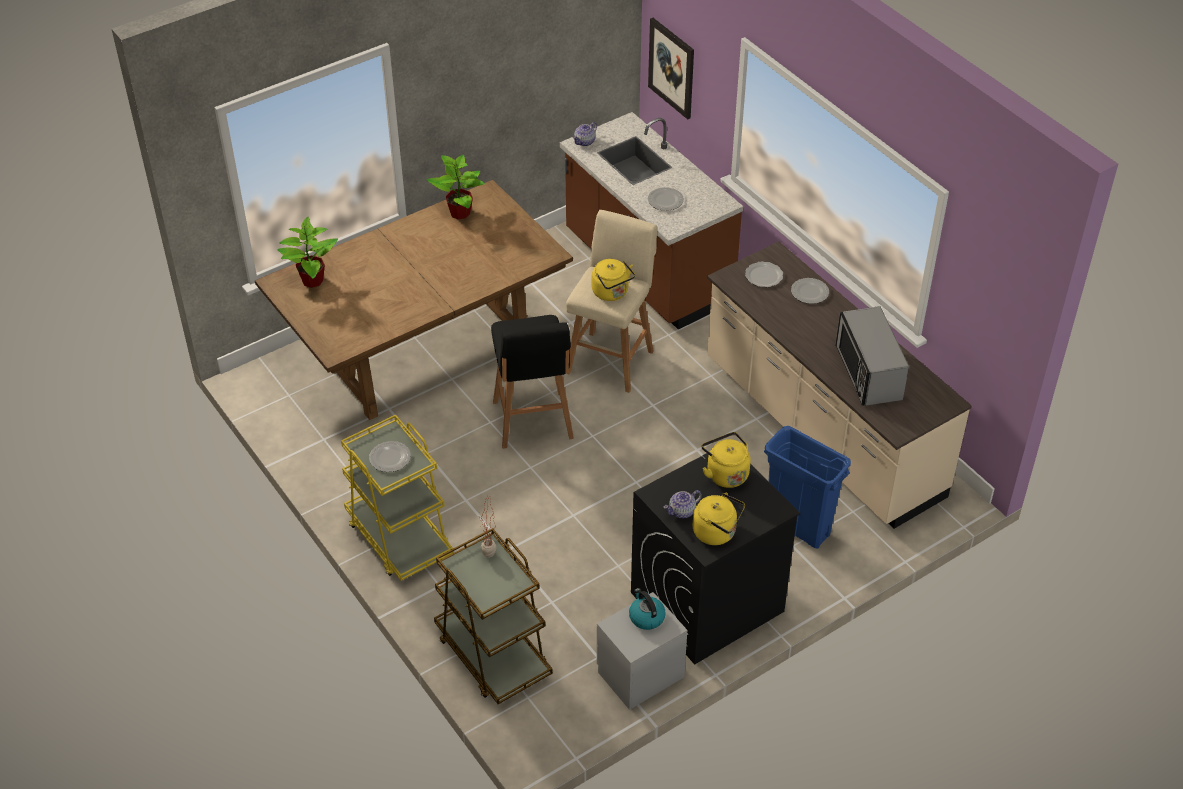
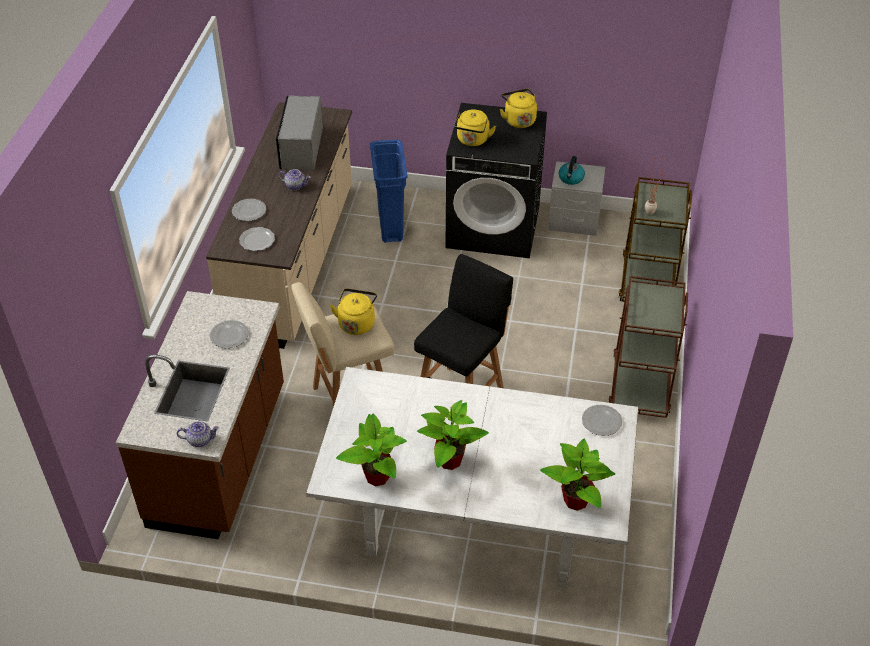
camera: 135 degrees left, 0 degrees up
(390, 457) = (655, 306): plate -> plate (601, 422)
(399, 538) = (640, 384): yellow cart -> brown cart
(424, 349) = (473, 521): brown dining table -> white dining table
(425, 249) = (449, 460): none -> potted plant
(671, 68) = (88, 358): picture -> none
(682, 512) = (523, 139): teapot -> teapot (295, 186)
(868, 373) = (301, 148): microwave -> microwave turned 150 degrees clockwise

